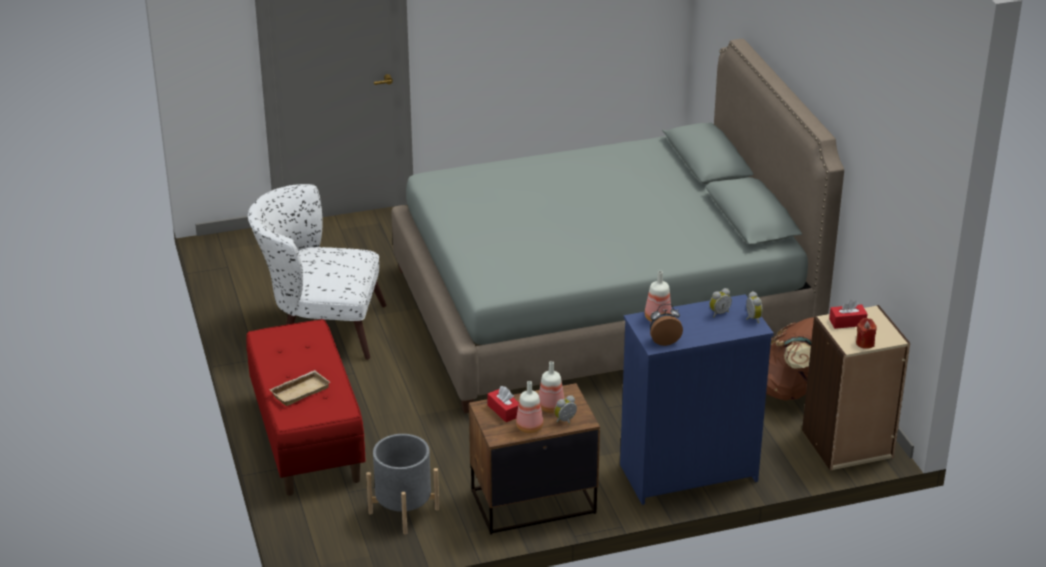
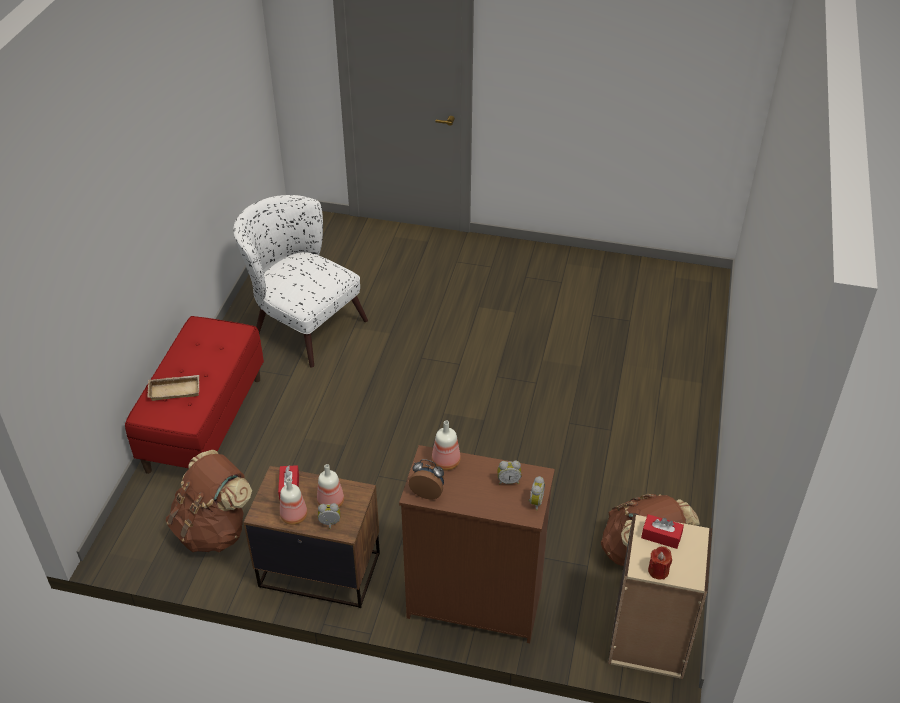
camera: 30 degrees right, 10 degrees up
(404, 511) = (214, 529): grey planter -> brown backpack
(602, 307) = (540, 392): grey bed -> none
(687, 472) = (473, 601): blue dresser -> brown dresser

